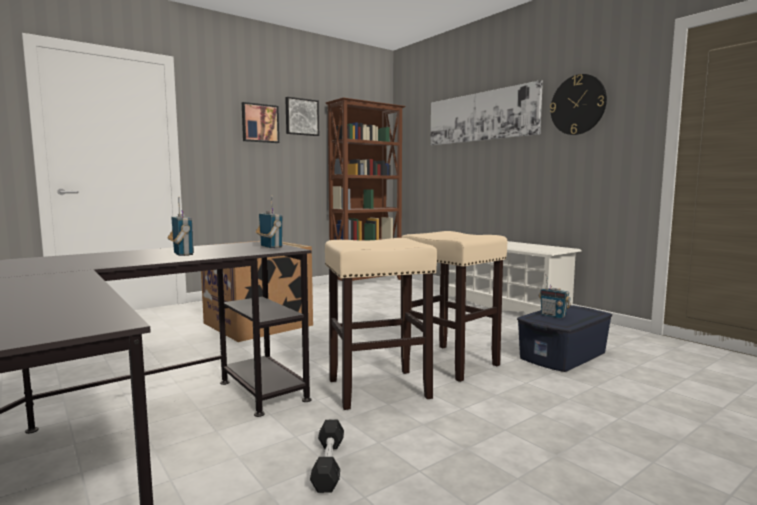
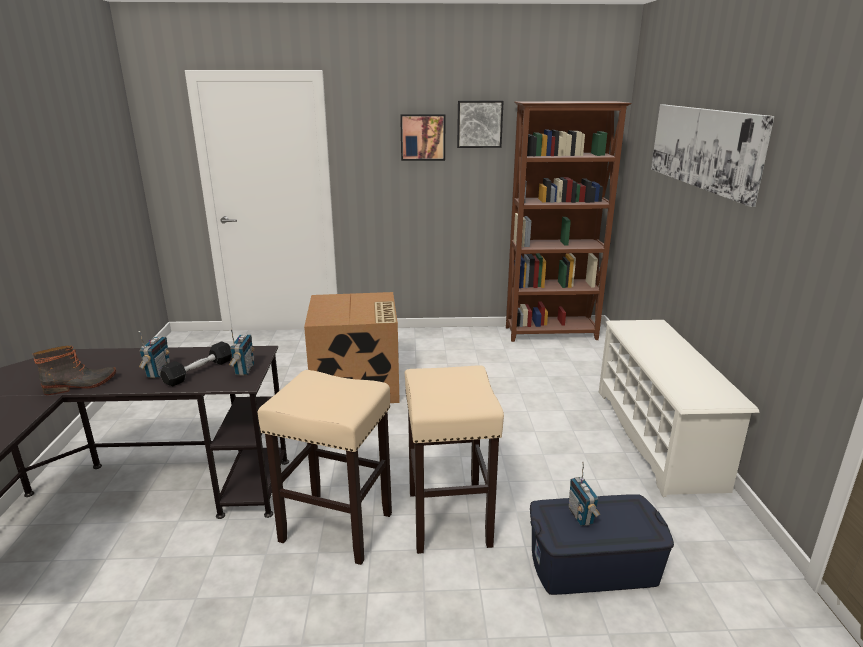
camera: 35 degrees right, 15 degrees up
(104, 264) = (81, 385): none -> boot
(328, 464) = (195, 600): black dumbbell -> black dumbbell (199, 371)
(578, 105) = (805, 177): wall clock -> none

